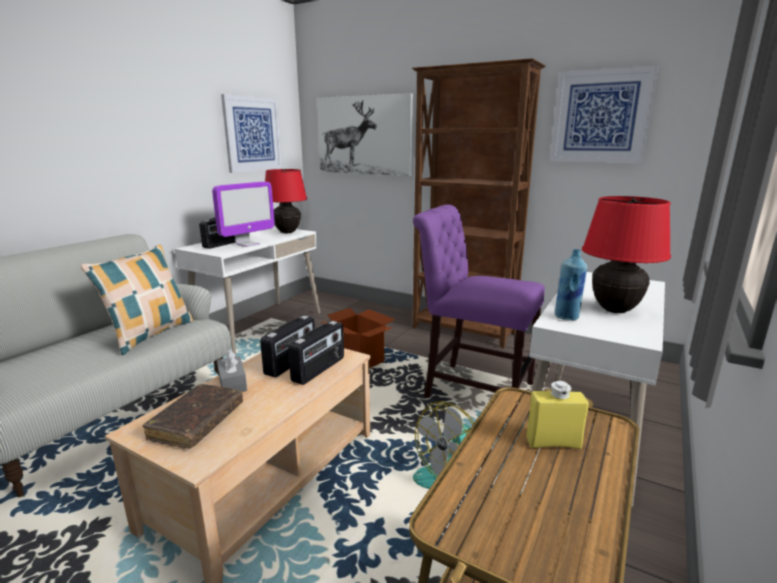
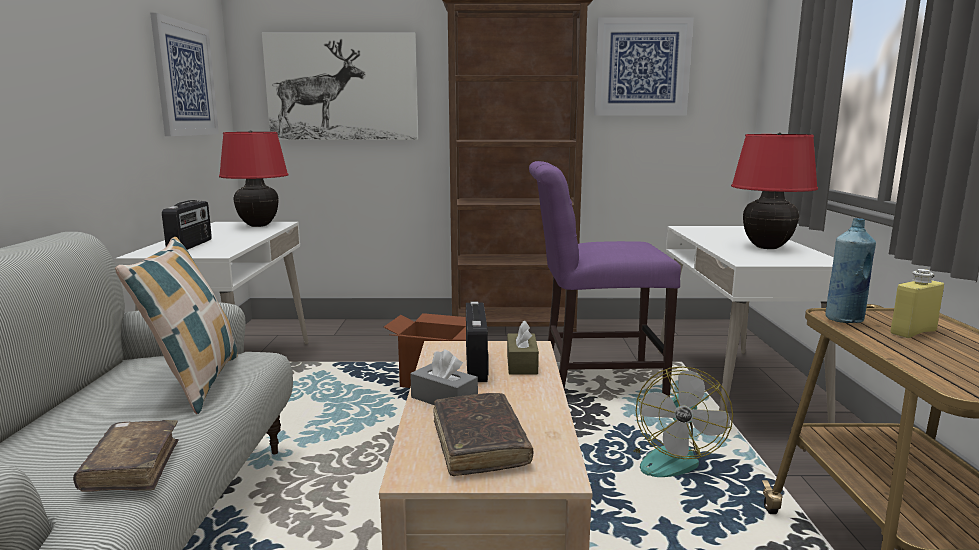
camera: 30 degrees left, 5 degrees down
(54, 379) = (132, 468): none -> brown book
(247, 244) = (232, 242): monitor -> none
(319, 369) = (522, 364): radio -> brown tissue box
(567, 317) = (746, 256): blue bottle -> blue bottle (844, 319)

